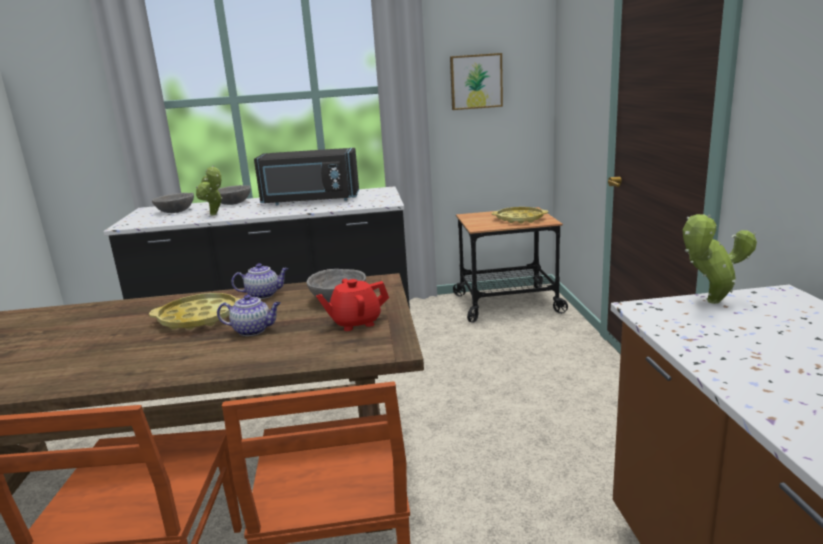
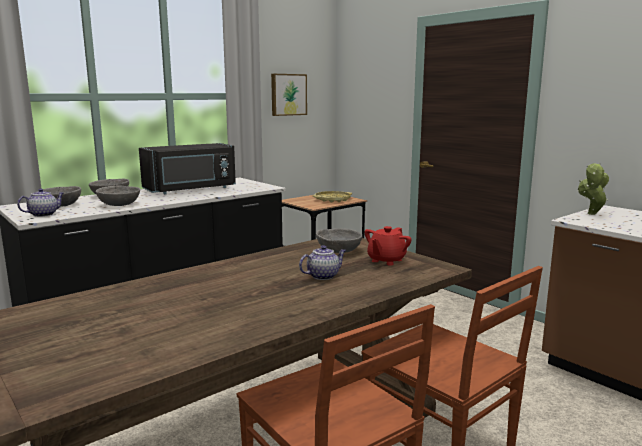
camera: 35 degrees left, 5 degrees down
(199, 318) = (256, 277): yellow tray -> none
(214, 215) = (119, 204): potted plant -> grey bowl
(264, 294) = (272, 256): teapot -> teapot (44, 214)

